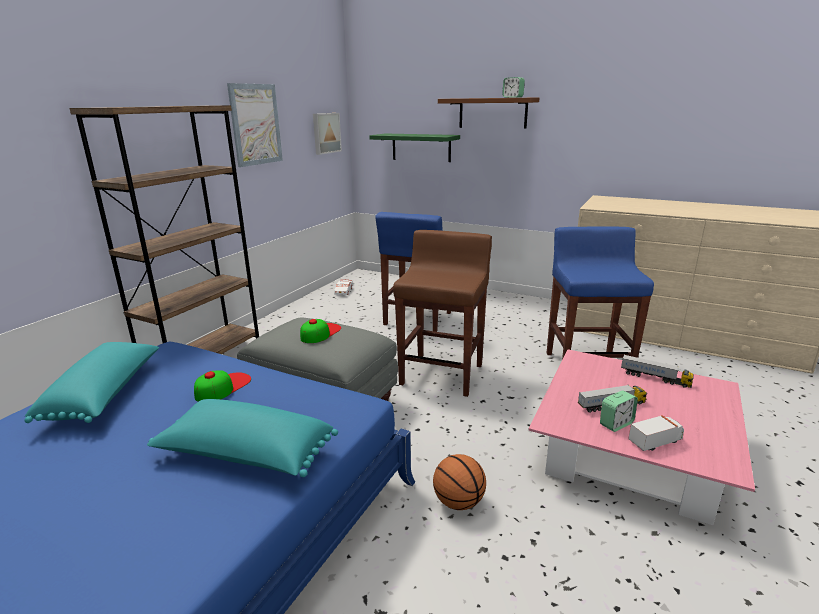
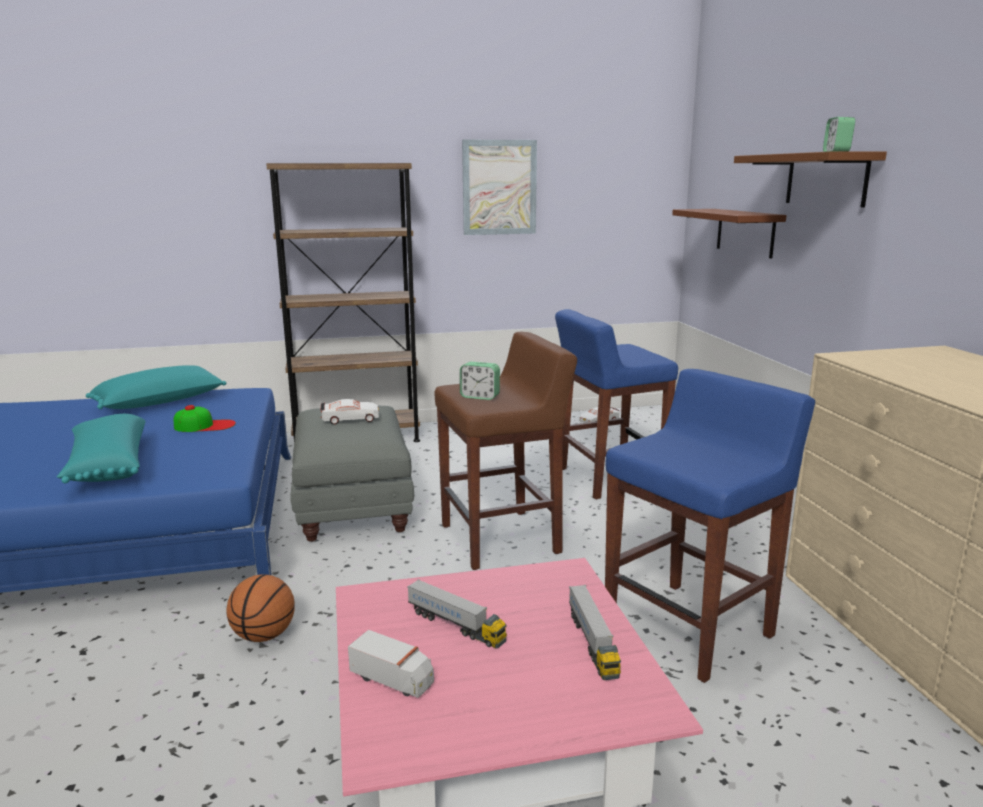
camera: 50 degrees right, 5 degrees down
(320, 333) = (350, 419): cap -> white toy car
(325, 133) = (629, 204): picture -> none
(421, 147) = (745, 232): green shelf -> brown shelf
(616, 424) = (408, 640): alarm clock -> alarm clock (480, 397)

